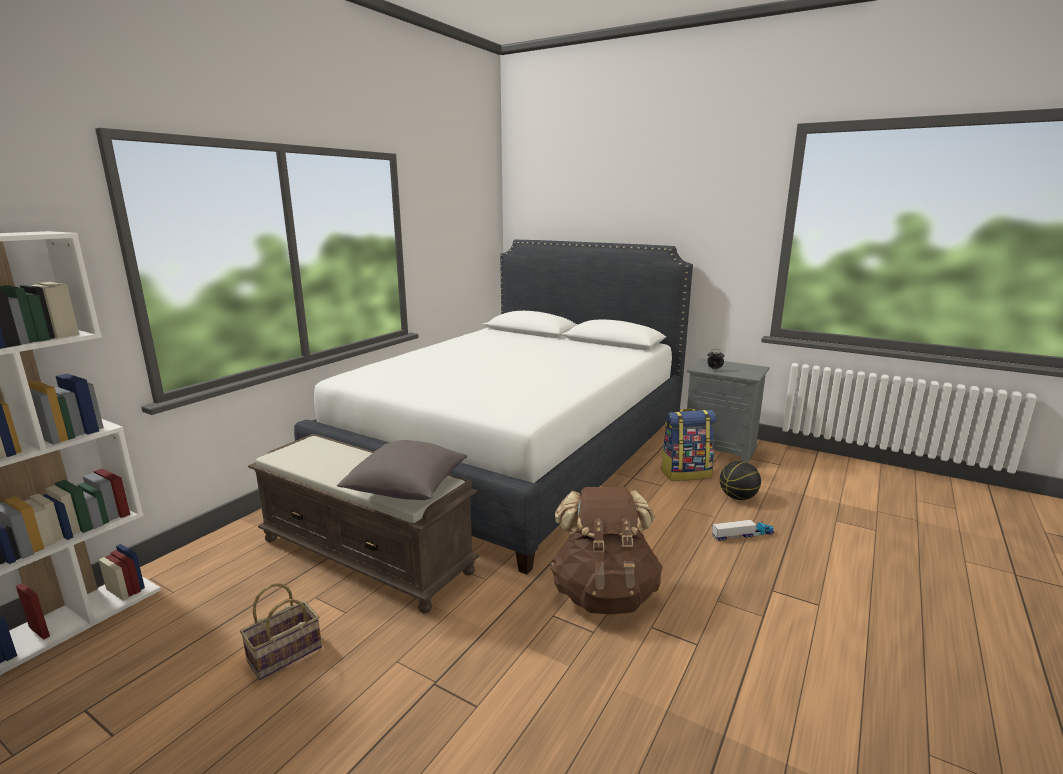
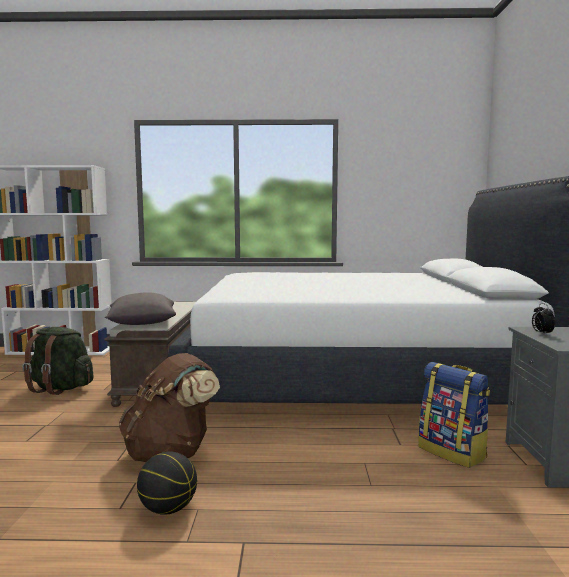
camera: 60 degrees right, 10 degrees down
(284, 656) = (60, 388): basket -> green backpack
(737, 497) = (443, 492): basketball -> basketball (168, 509)
(742, 535) = (348, 508): toy truck -> none

